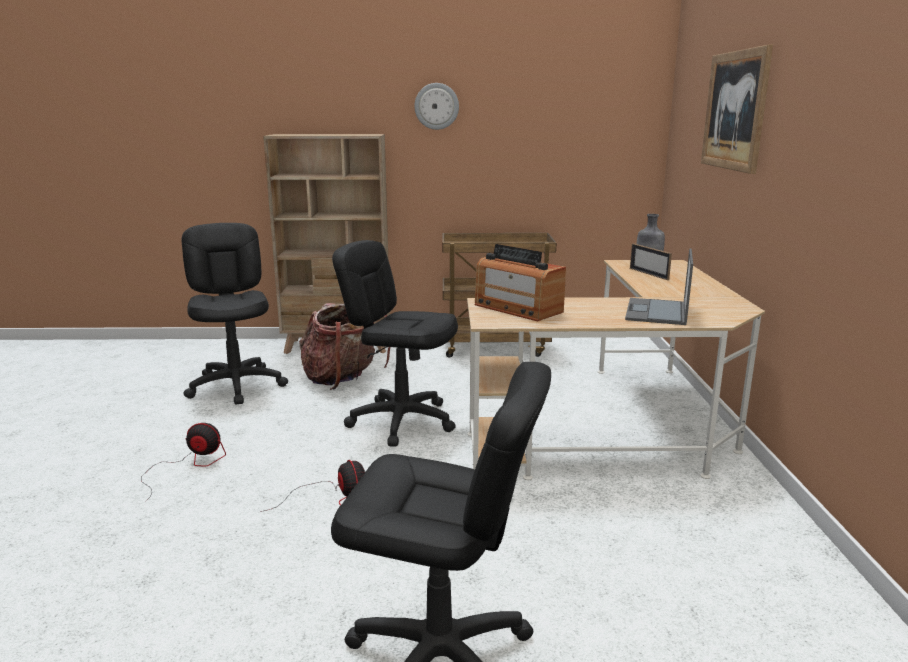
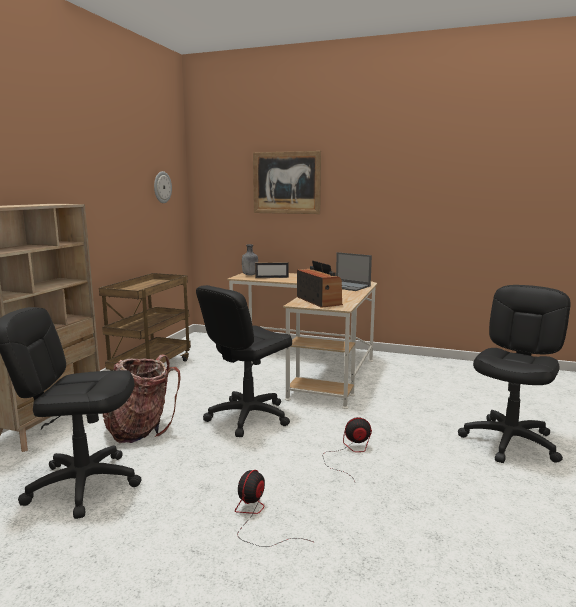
camera: 70 degrees left, 5 degrees down
(436, 106) = (80, 178): wall clock -> wall clock (162, 187)
(517, 308) = (319, 301): radio -> radio turned 90 degrees counterclockwise

